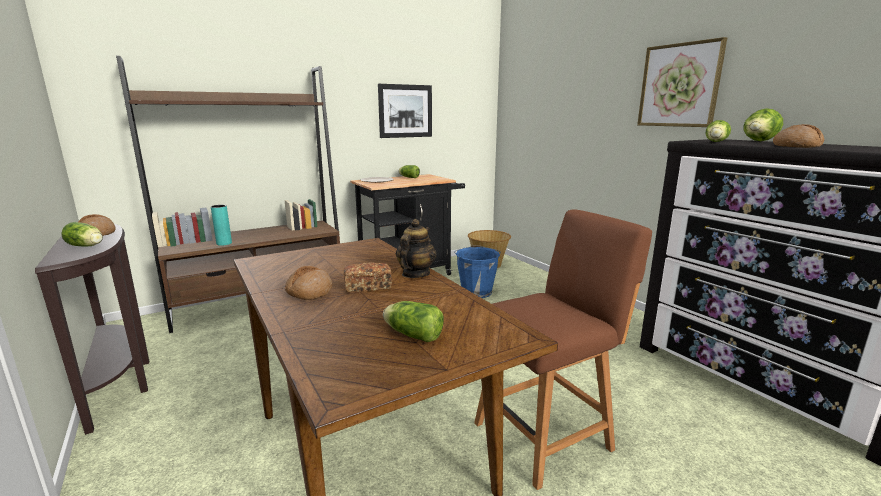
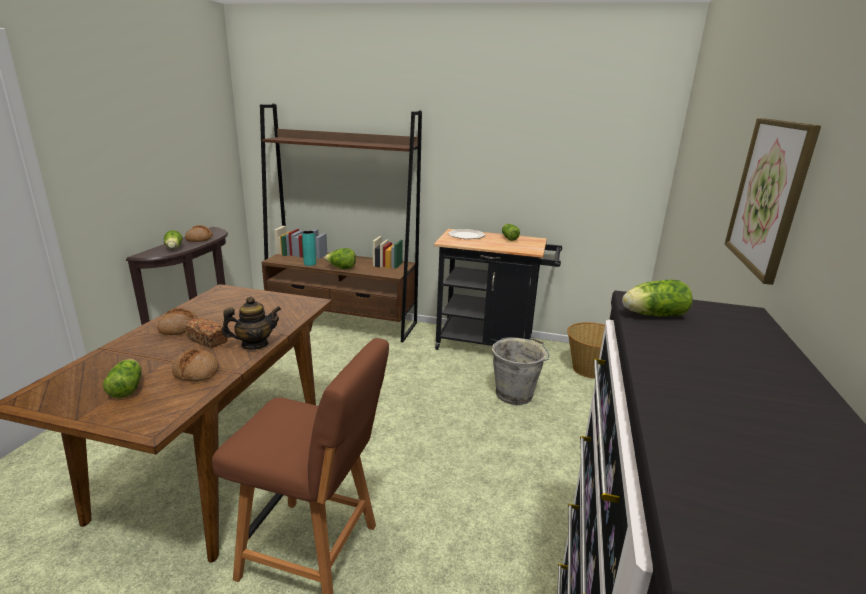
camera: 45 degrees right, 5 degrees up
(405, 111) = (525, 160): picture -> none
(476, 292) = (515, 394): blue bucket -> grey bucket
(759, 141) = (755, 339): lettuce -> lettuce (341, 268)
(796, 146) = (676, 372): bread -> bread (196, 372)

